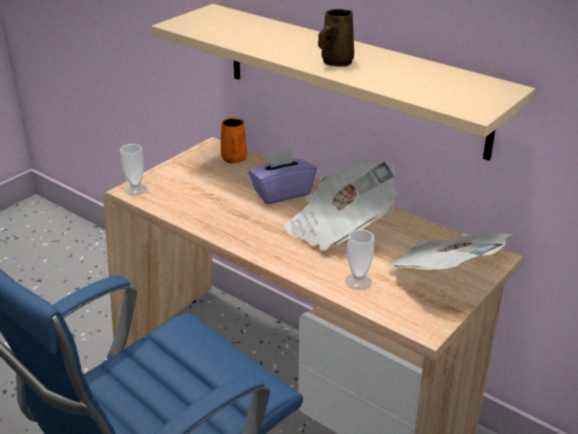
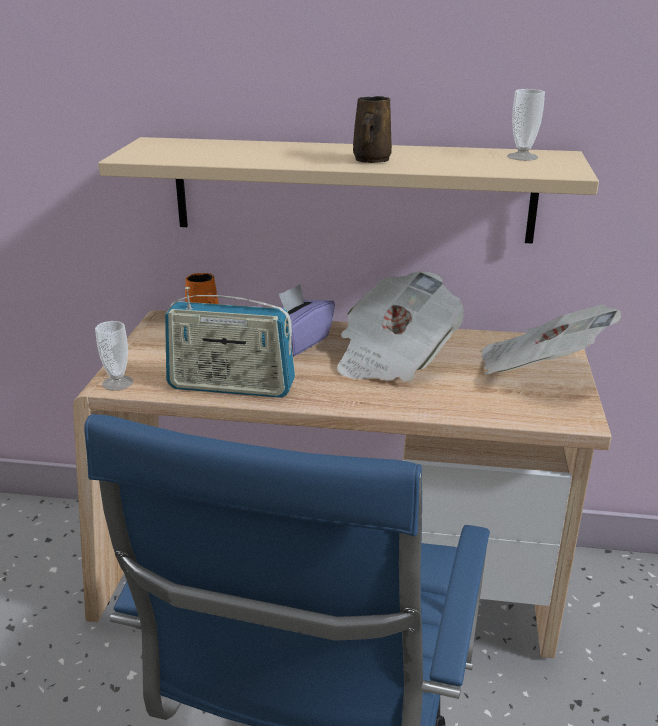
camera: 30 degrees left, 5 degrees down
(202, 215) = (231, 386): none -> radio
(358, 282) = (471, 400): cup -> cup (522, 157)

